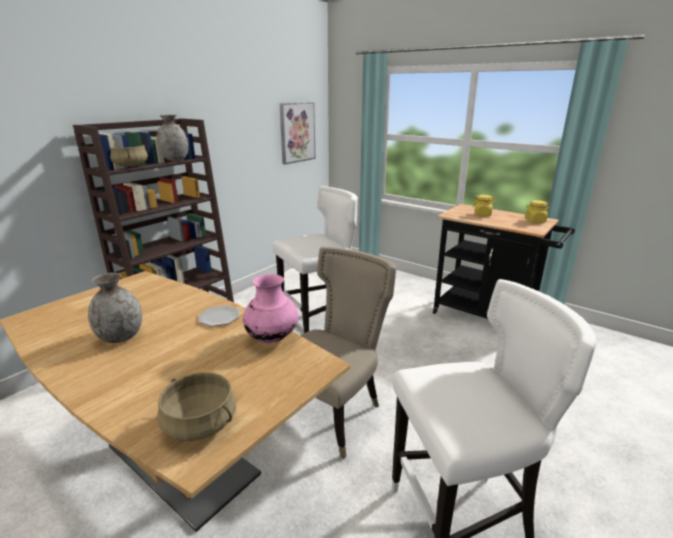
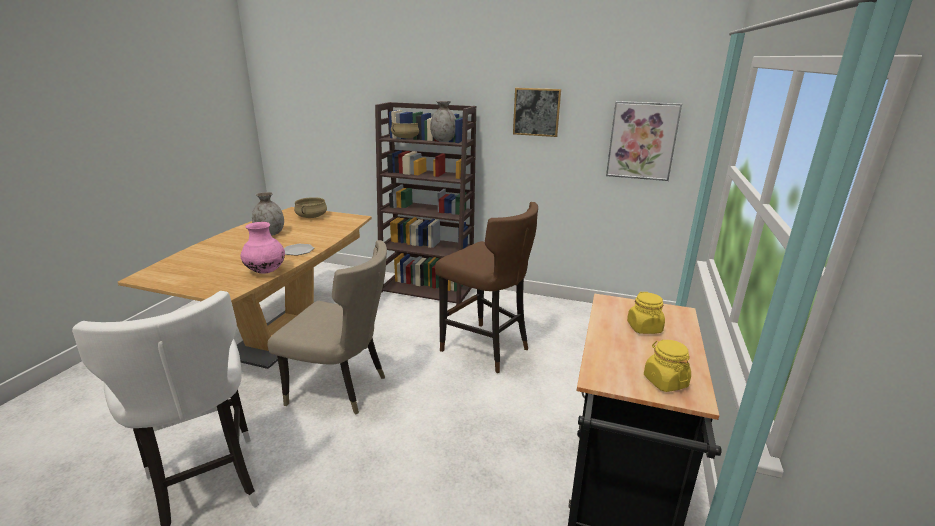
camera: 70 degrees right, 0 degrees up
(201, 423) = (171, 272): beige cooking pot -> beige cooking pot (312, 216)
(230, 118) = (536, 112): none -> picture
(319, 323) = (486, 349): white stool -> brown stool

